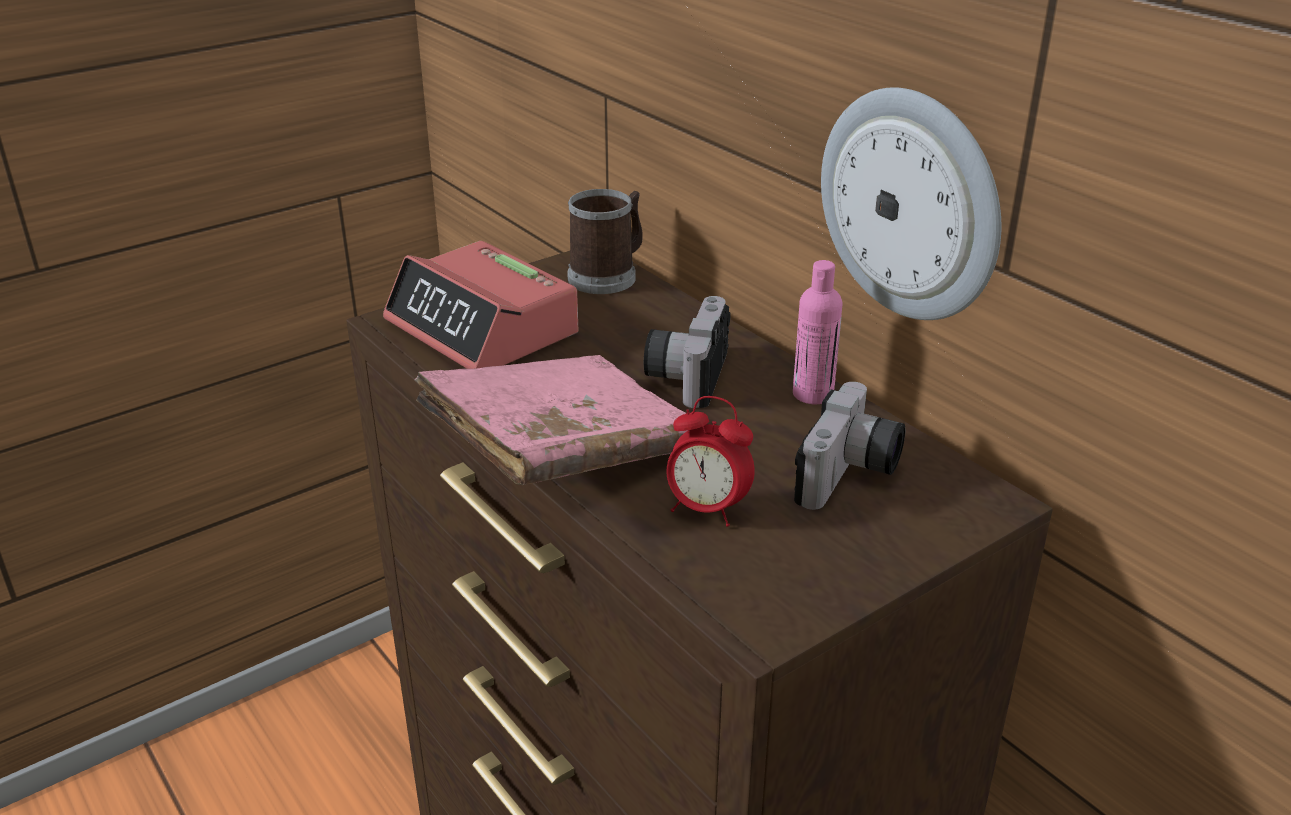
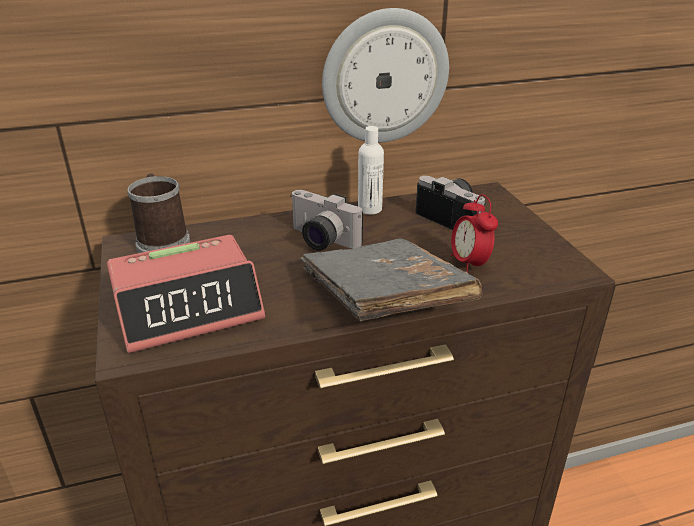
camera: 70 degrees left, 0 degrees up
(562, 451) = (383, 301): pink book -> grey book
(707, 509) = (469, 264): alarm clock -> alarm clock turned 120 degrees clockwise
(813, 394) = (369, 209): pink bottle -> white bottle

